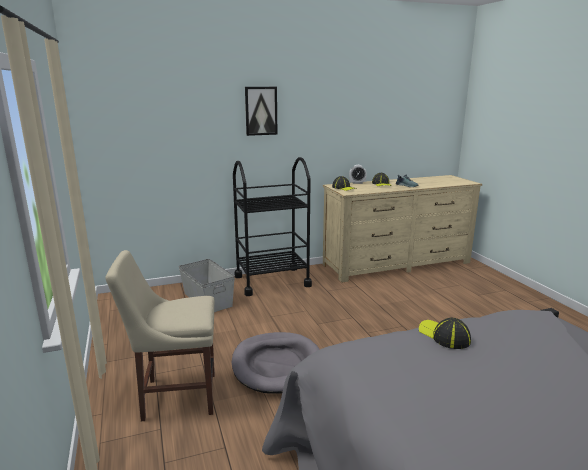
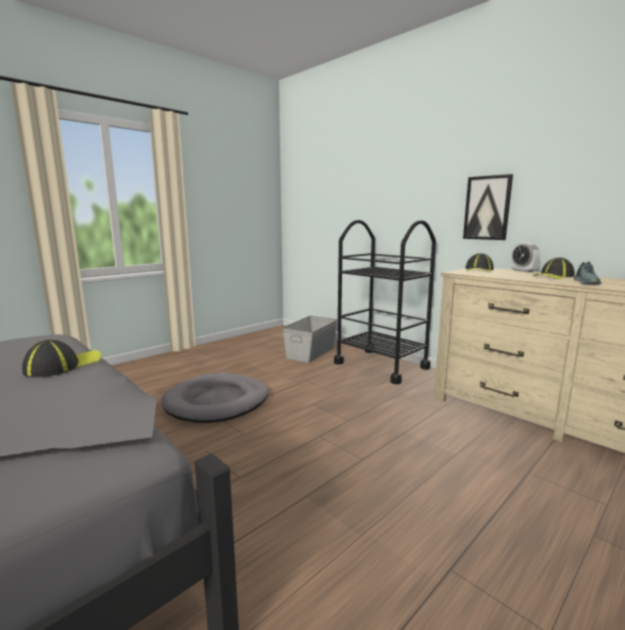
camera: 65 degrees right, 5 degrees down
(175, 396) = (159, 377): beige chair -> none
(261, 111) = (408, 168): picture -> picture (487, 208)

